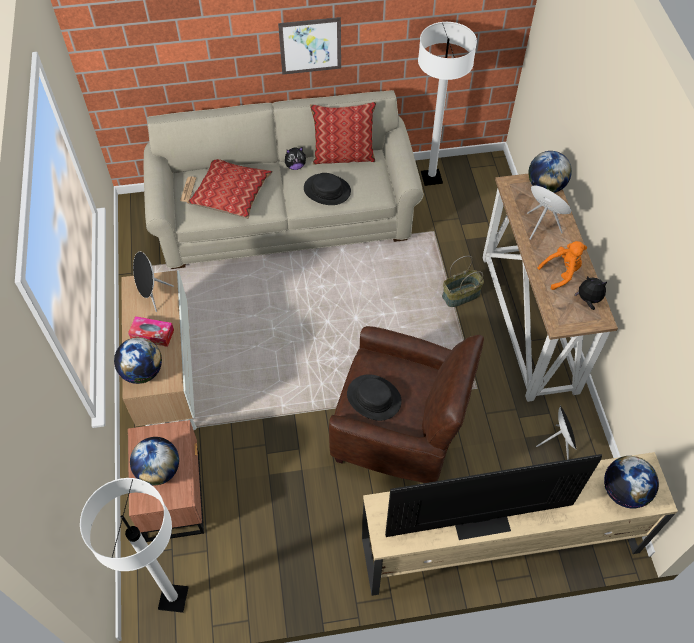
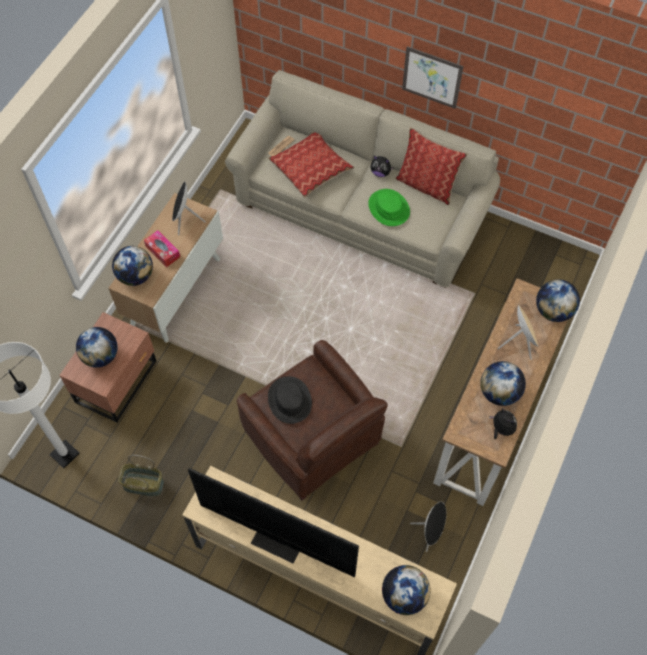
camera: 35 degrees right, 5 degrees up
(327, 190) = (389, 208): black hat -> green hat
(431, 178) = (512, 244): white floor lamp -> none
(461, 296) = (451, 362): basket -> basket (143, 485)
(561, 273) = (499, 392): orange plush toy -> globe

